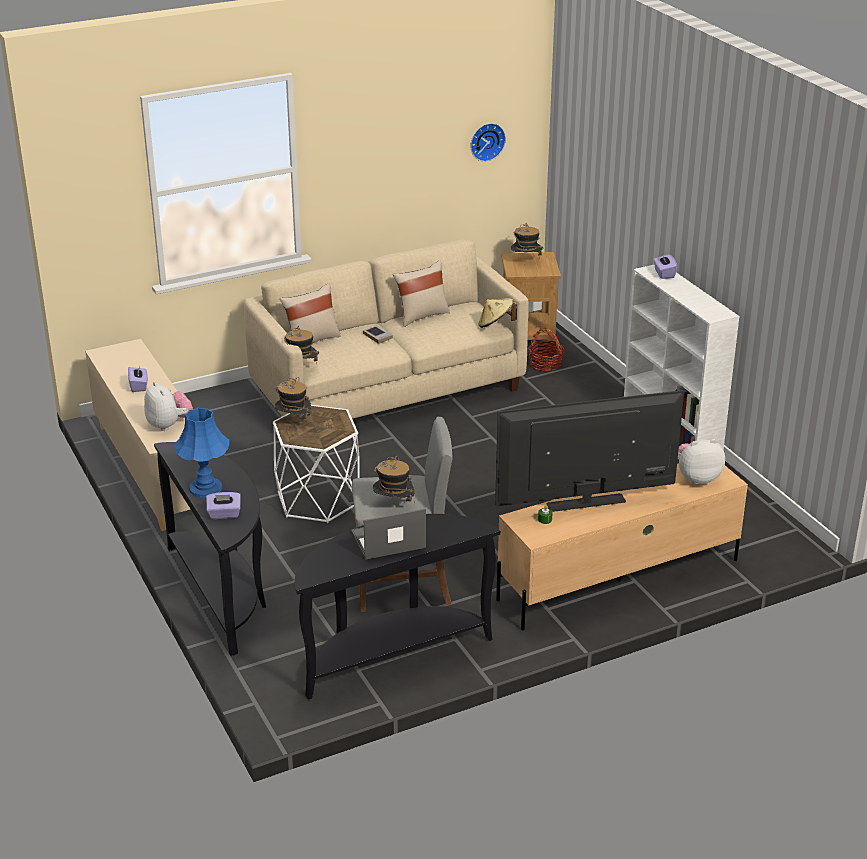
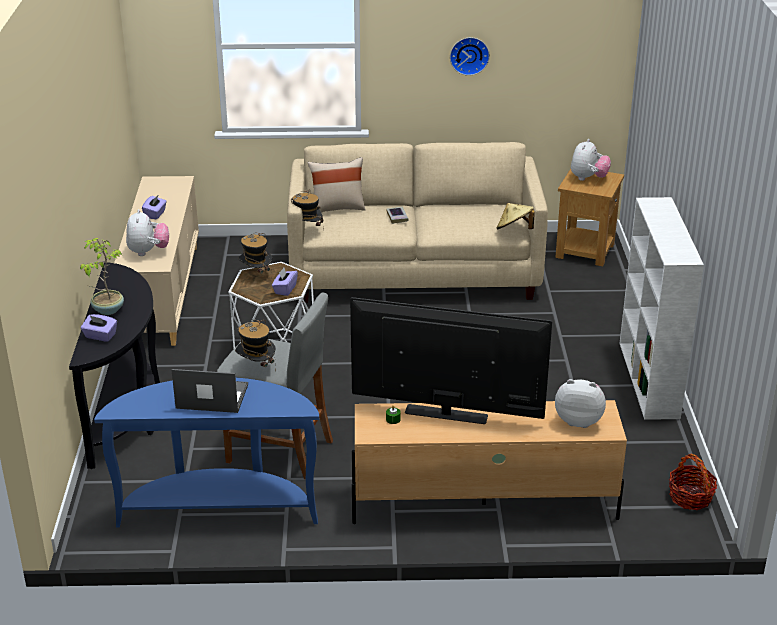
camera: 25 degrees right, 0 degrees up
(206, 488) = (107, 310): blue table lamp -> potted plant
(390, 653) = (219, 508): black console table -> blue console table
(421, 316) = (453, 207): beige pillow -> none
(486, 141) = (563, 50): wall clock -> wall clock (469, 55)
(526, 262) = (588, 178): hat -> plush toy
(545, 364) = (579, 282): basket -> basket (690, 497)
(664, 274) = (662, 208): purple tissue box -> purple tissue box (285, 289)

